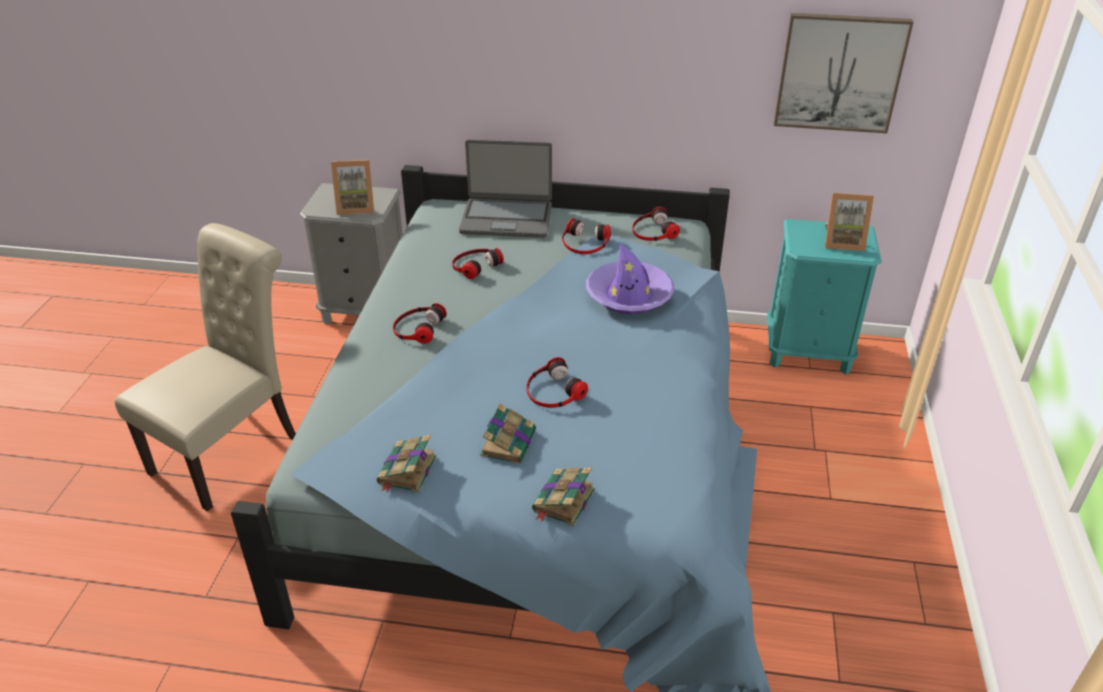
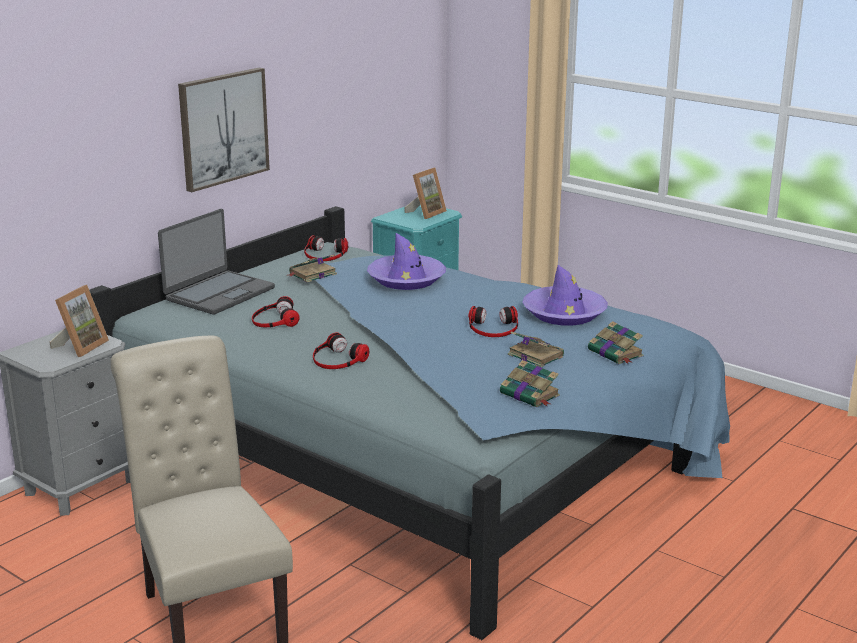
camera: 60 degrees left, 15 degrees down
(584, 243) = (312, 274): headphones -> book
(642, 427) = (564, 313): none -> purple hat
(839, 73) = (380, 83): picture -> picture (223, 128)

